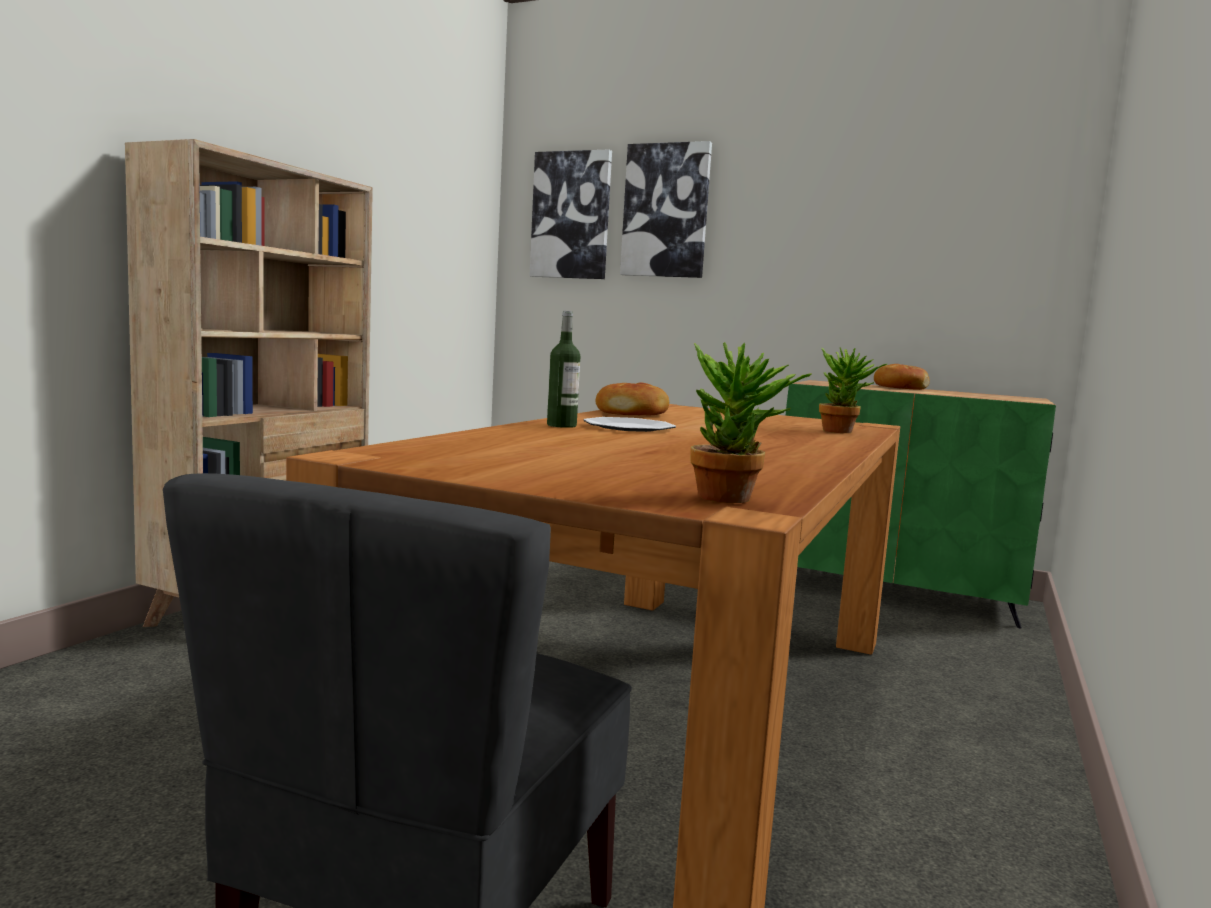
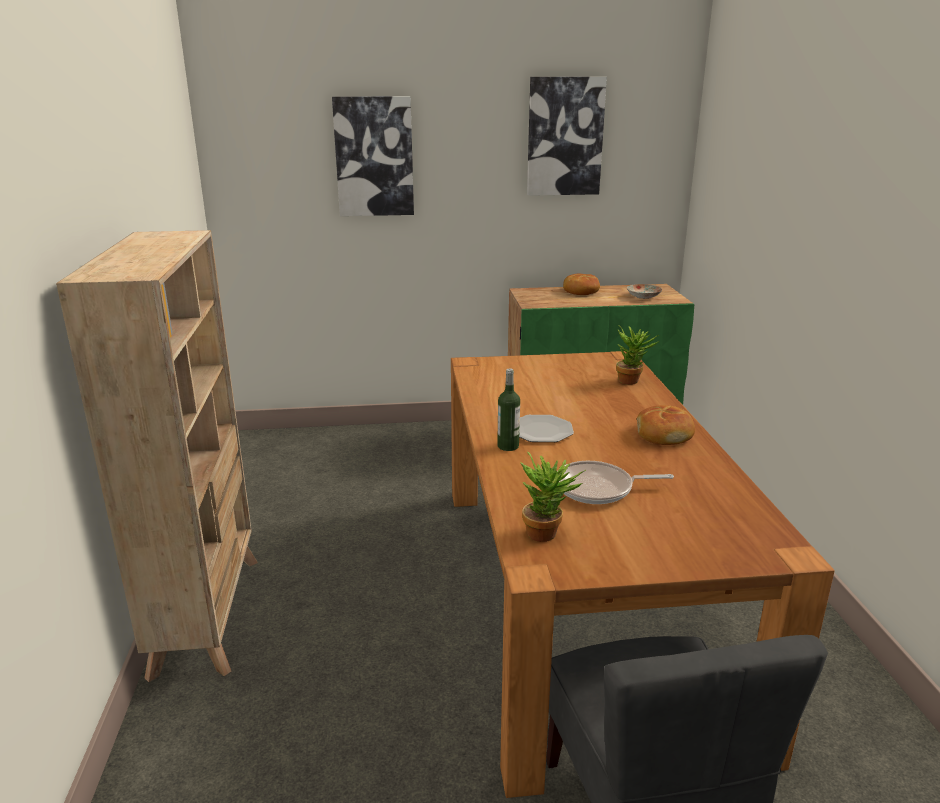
camera: 30 degrees left, 15 degrees up
(571, 215) = (280, 162): picture -> picture (564, 137)
(592, 449) = (598, 489): none -> frying pan
(633, 413) = (492, 395): bread -> bread (664, 434)
(735, 499) = (766, 538): potted plant -> potted plant (547, 534)
(984, 396) = (643, 297): none -> plate

